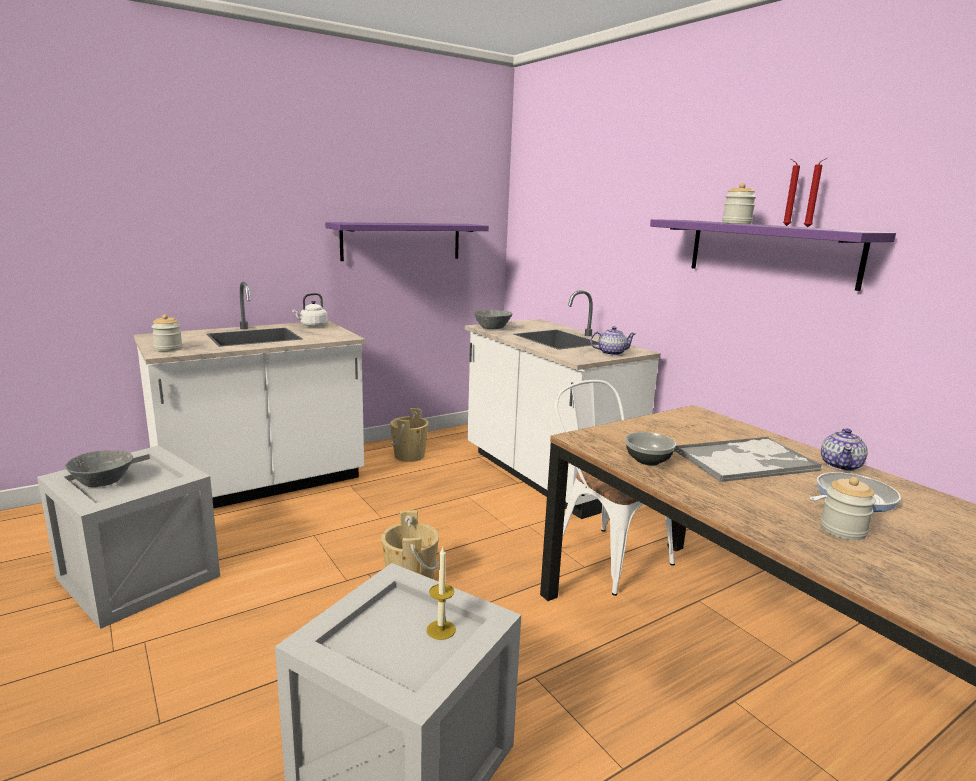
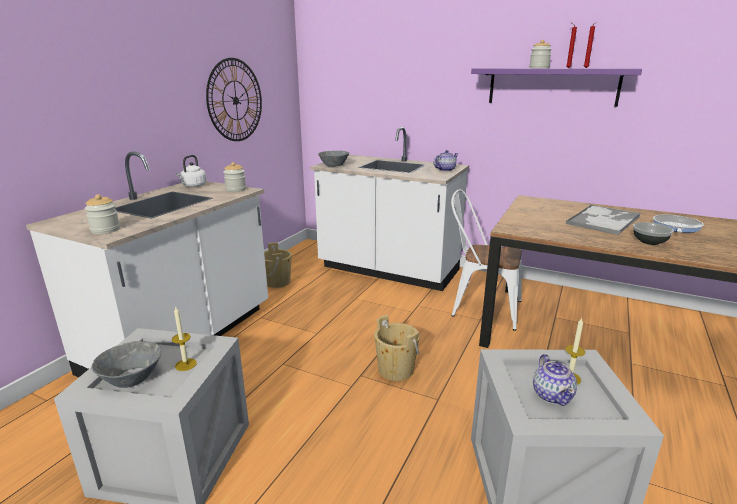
camera: 30 degrees left, 5 degrees up
(148, 485) = (186, 364): none -> candle
(402, 241) = (235, 100): purple shelf -> wall clock
(648, 460) = (566, 232): bowl -> bowl (649, 241)
(841, 465) = (640, 212): teapot -> teapot (552, 395)
(842, 530) = (705, 244): jar -> jar (236, 189)

